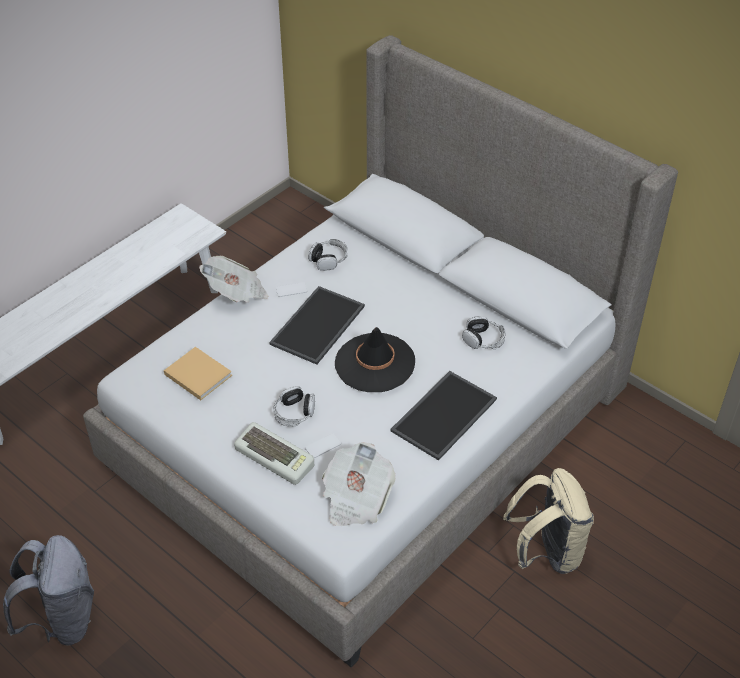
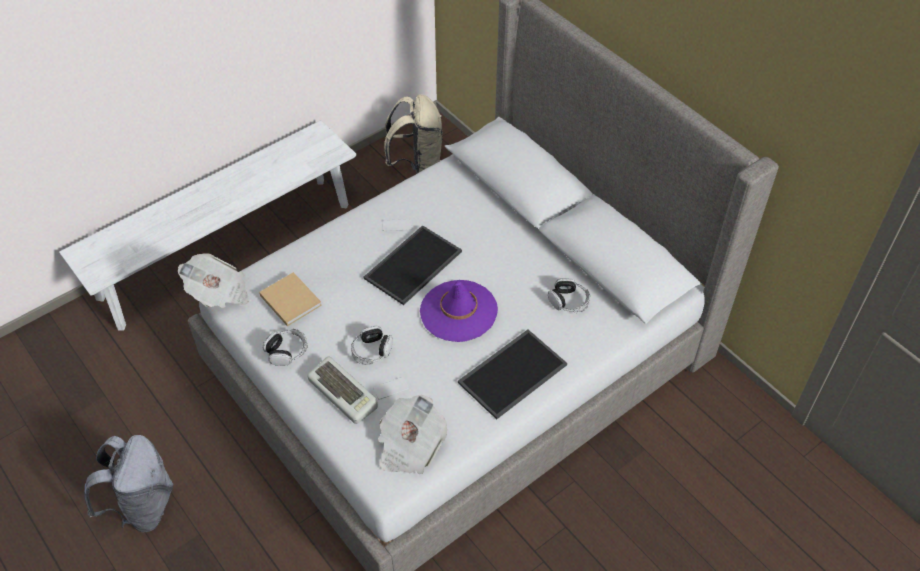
camera: 10 degrees right, 5 degrees up
(236, 293) = (345, 221): newspaper -> newspaper (218, 293)
(328, 259) = (439, 199): headphones -> headphones (287, 351)
(374, 363) = (458, 311): black hat -> purple hat
(546, 552) = (600, 512): beige backpack -> beige backpack (417, 164)

